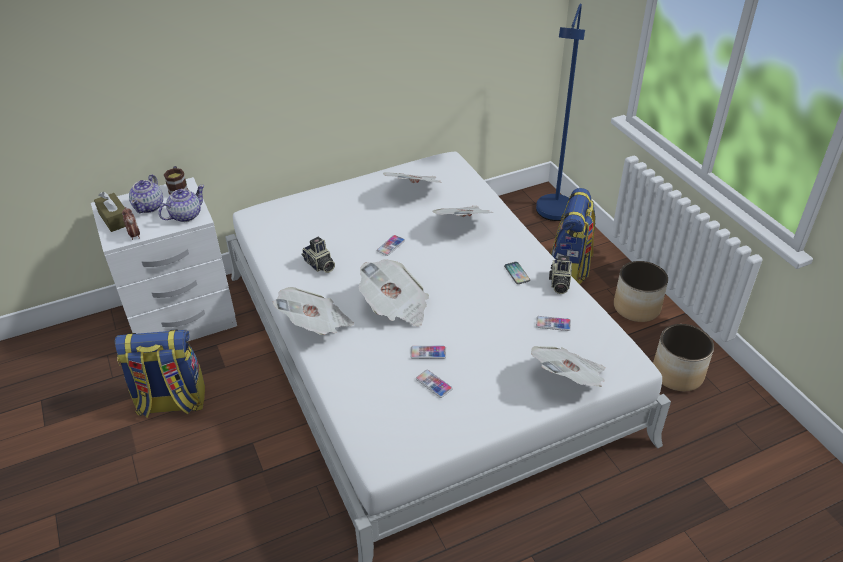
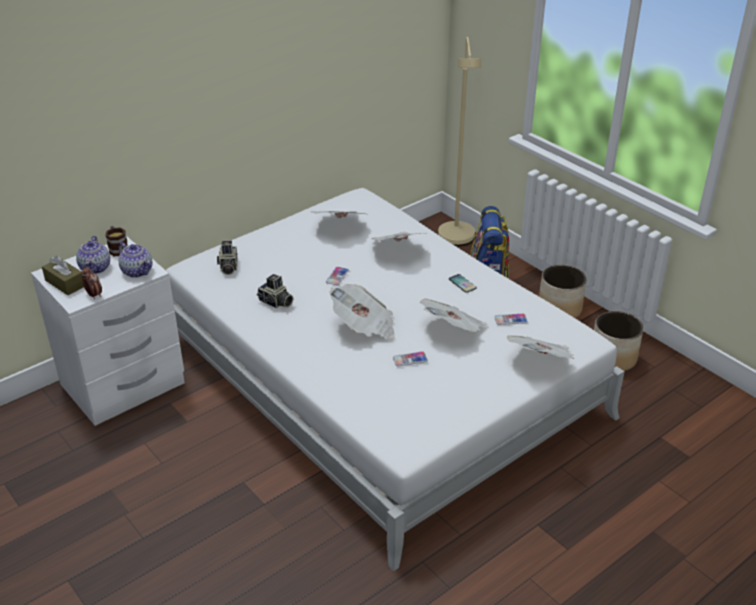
camera: 15 degrees left, 5 degrees down
(171, 402) = (145, 462): backpack -> none
(185, 215) = (137, 271): teapot -> teapot turned 105 degrees clockwise
(316, 325) = (296, 353): newspaper -> newspaper (454, 330)
(433, 384) = (425, 383): phone -> none
(553, 216) = (456, 241): blue floor lamp -> beige floor lamp
(559, 283) = (503, 286): camera -> camera (228, 267)

